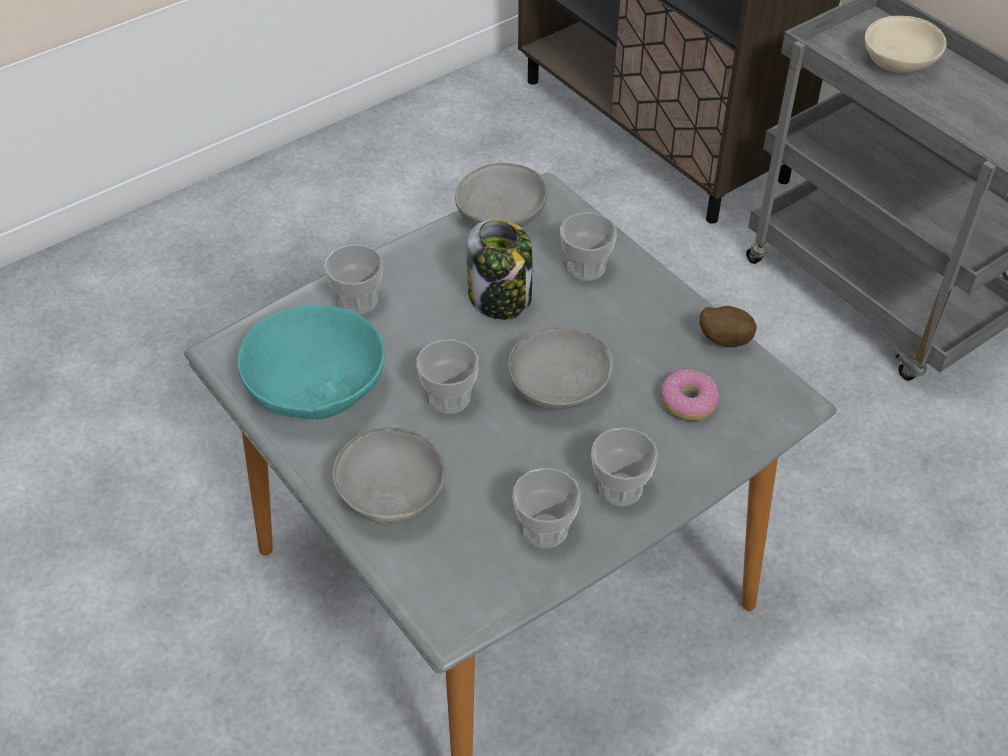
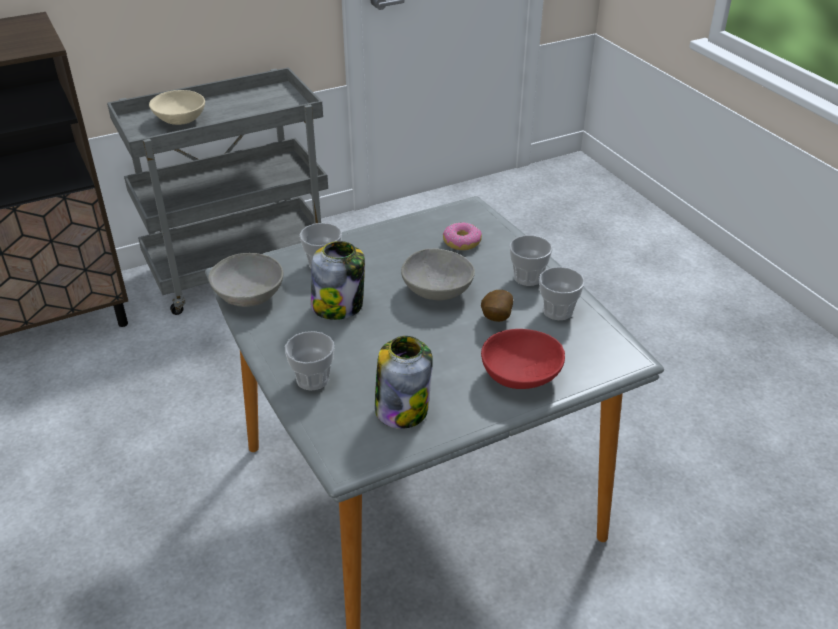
camera: 80 degrees left, 10 degrees down
(316, 386) = (402, 408): turquoise bowl -> jar
(393, 494) = (520, 375): grey bowl -> red bowl
(449, 398) = (433, 340): cup -> none
(724, 339) = (412, 221): potato -> potato (495, 319)

